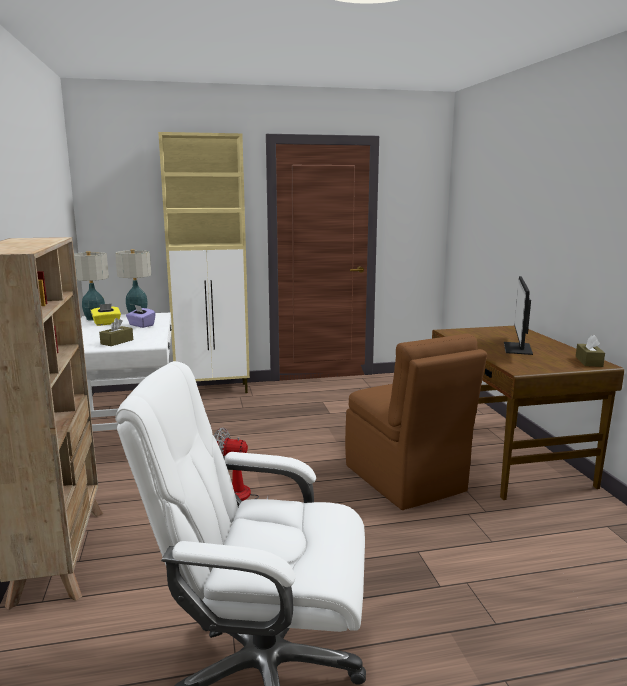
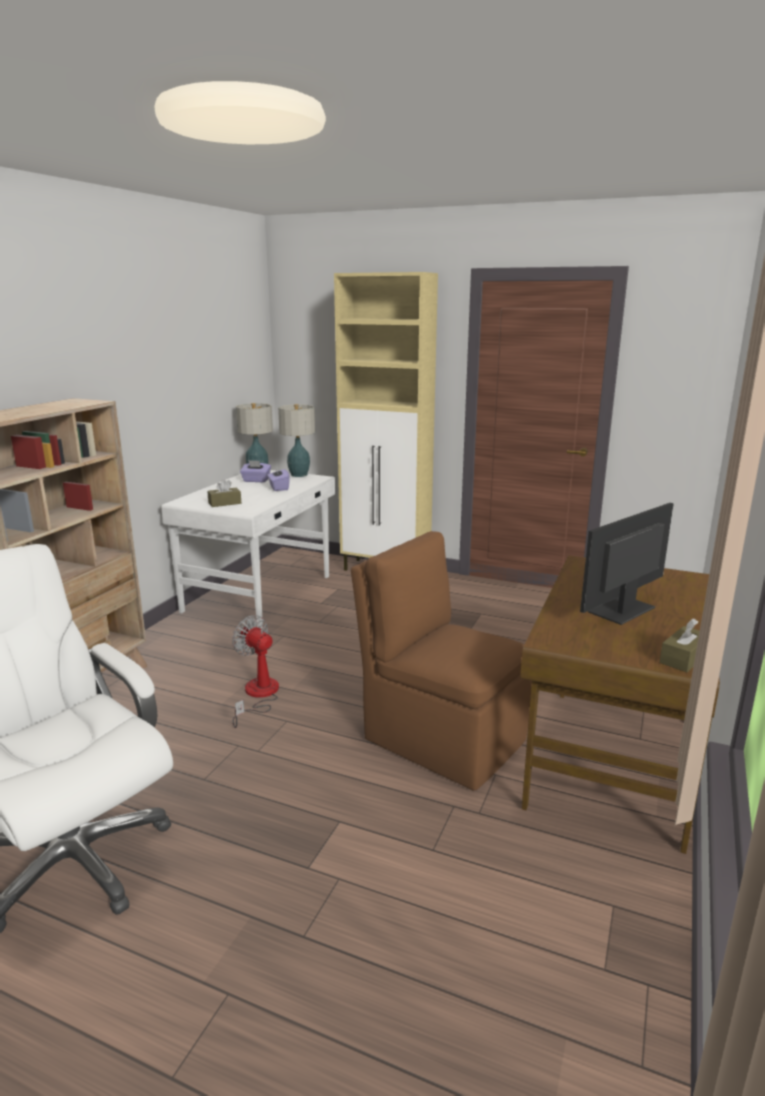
camera: 35 degrees right, 5 degrees up
(107, 323) = (256, 480): yellow tissue box -> purple tissue box
(405, 480) = (441, 738): brown chair -> brown chair turned 120 degrees clockwise

